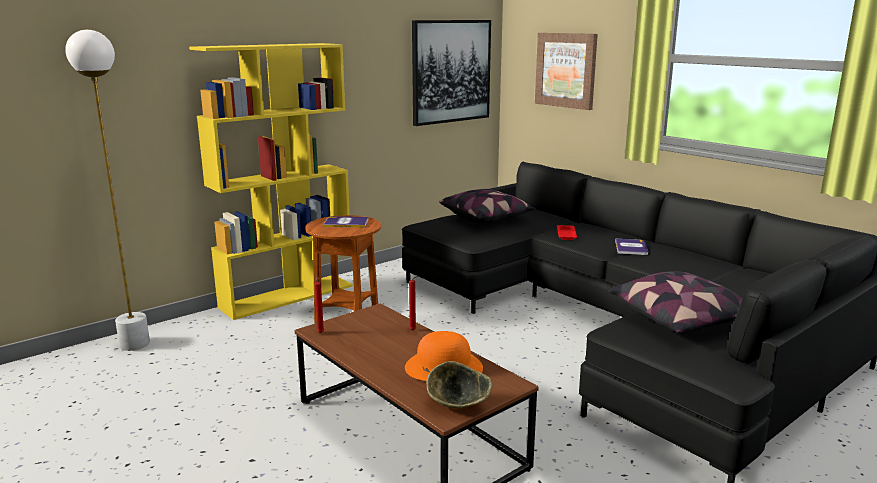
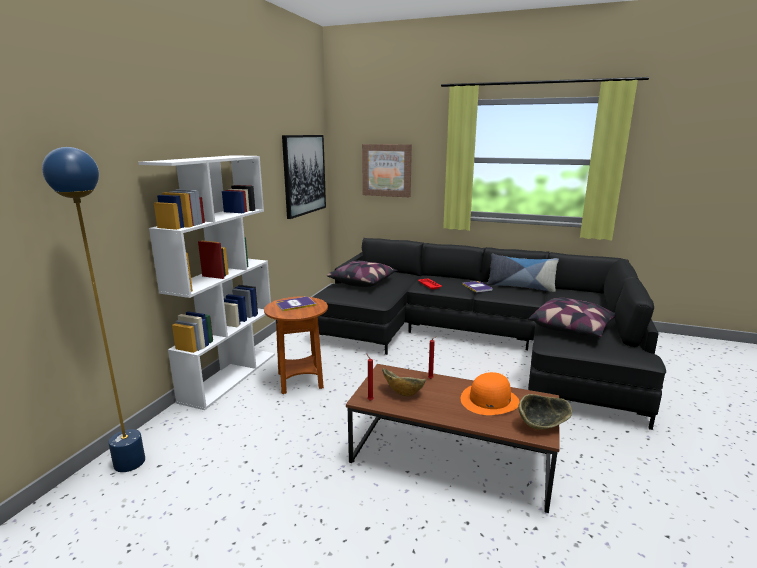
camera: 30 degrees left, 0 degrees up
(134, 344) = (129, 463): white floor lamp -> blue floor lamp
(288, 296) = (230, 376): yellow bookcase -> white bookcase
(362, 335) = (403, 393): none -> bowl
(699, 258) = (520, 287): none -> pillow

